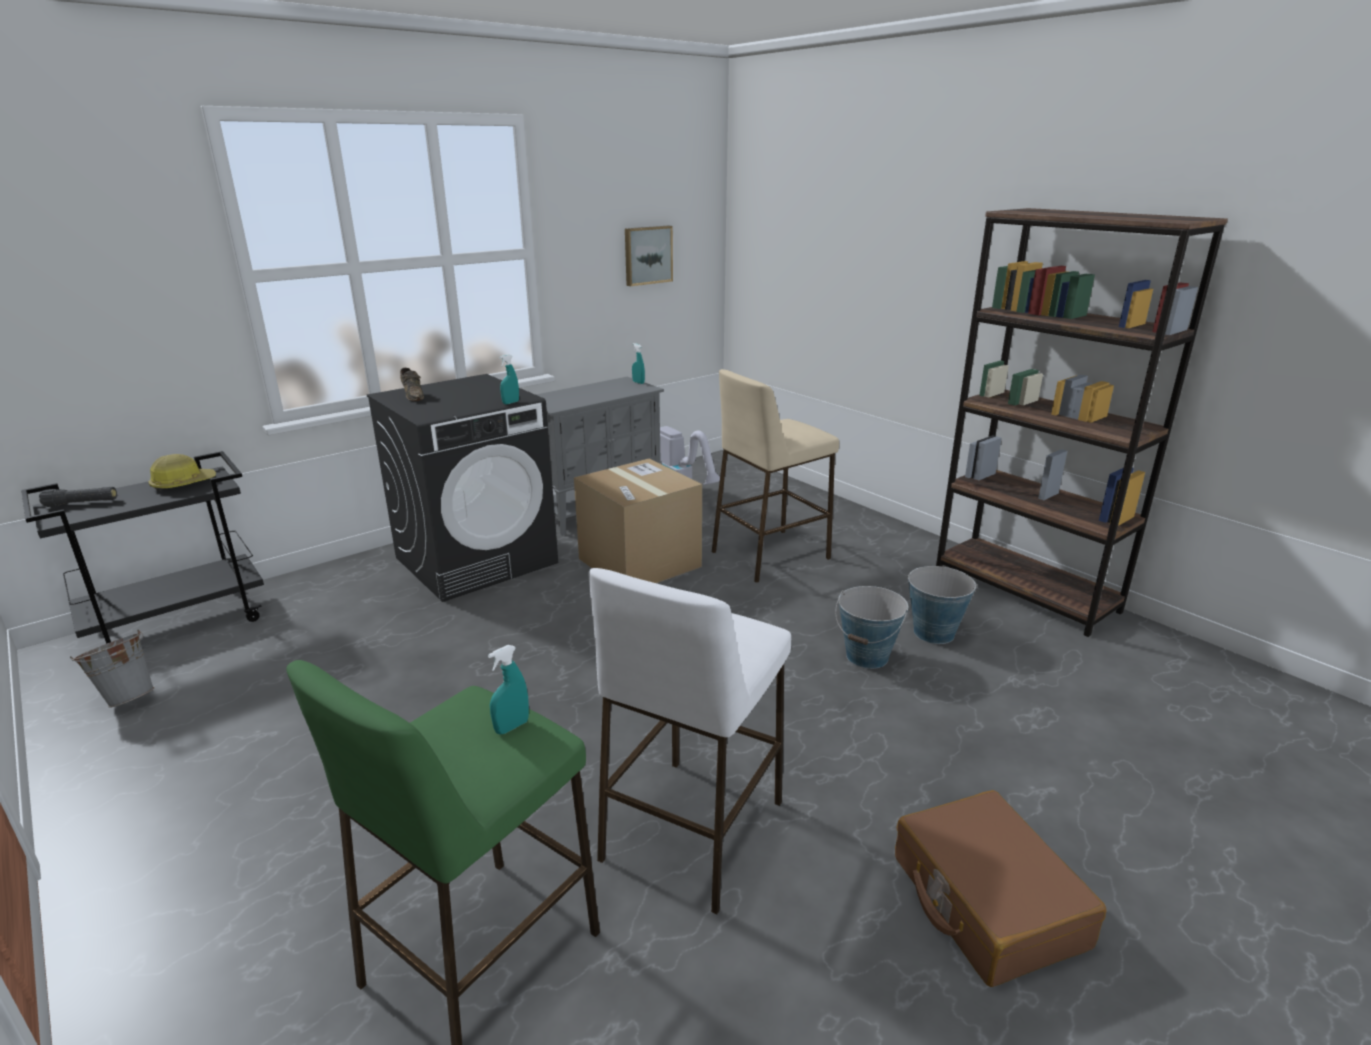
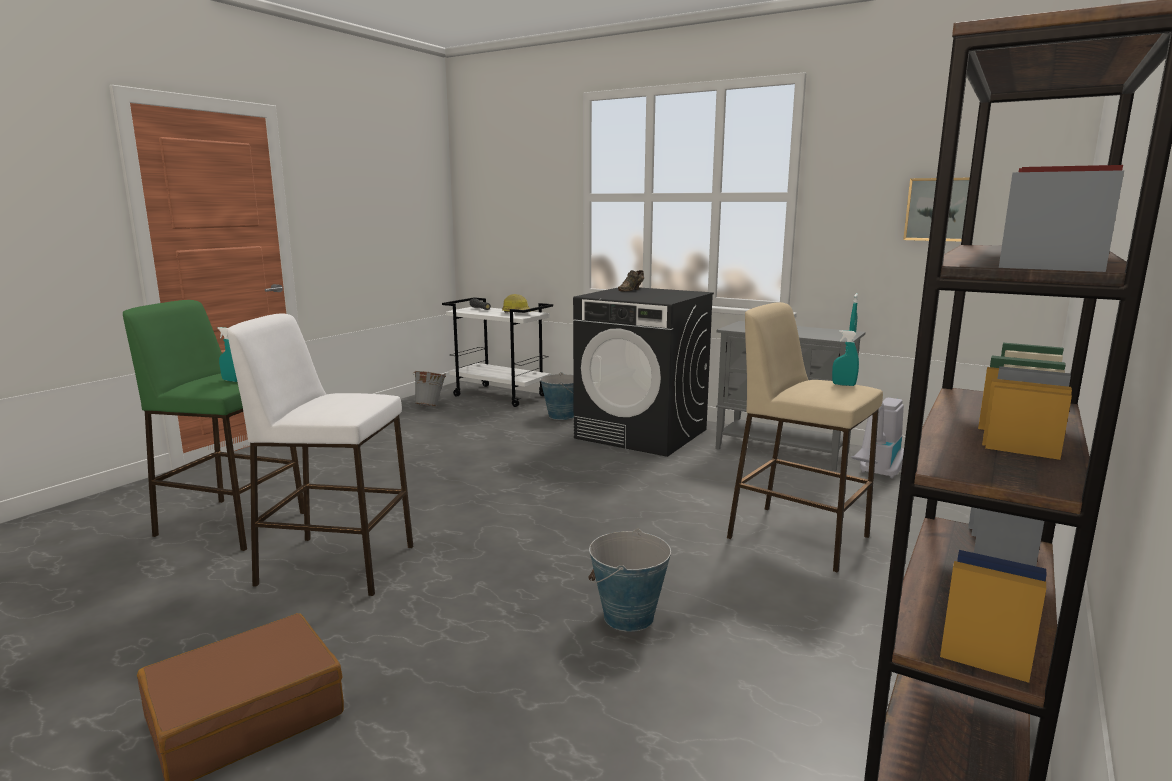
camera: 70 degrees right, 10 degrees down
(180, 624) = (501, 396): black cart -> white cart
(510, 403) = (648, 301): turquoise spray bottle -> turquoise spray bottle (843, 385)
(639, 562) = (704, 483): cardboard box -> none
(933, 633) = (722, 661): bucket -> bucket (561, 416)

